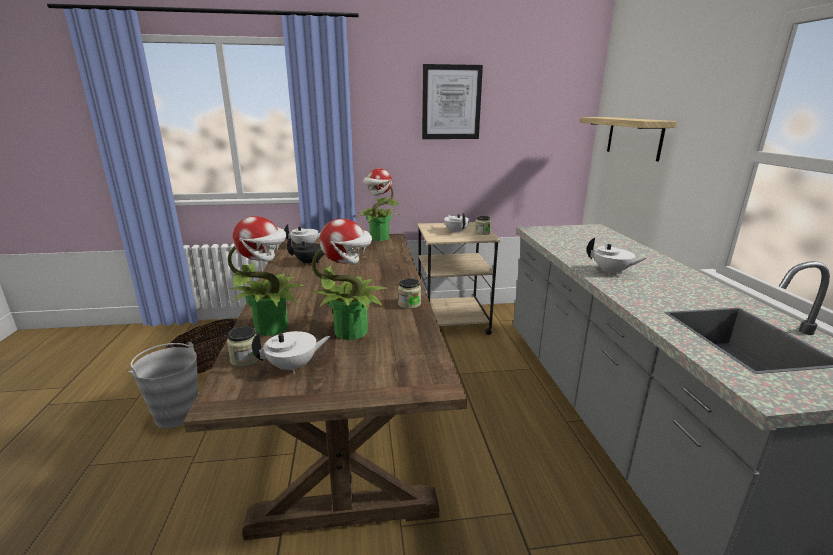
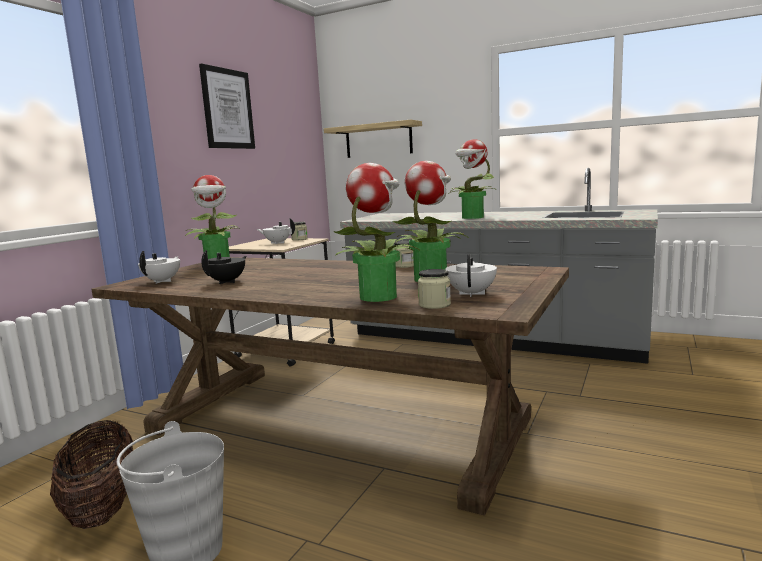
camera: 55 degrees left, 10 degrees down
(611, 272) = (472, 217): white teapot -> potted plant

